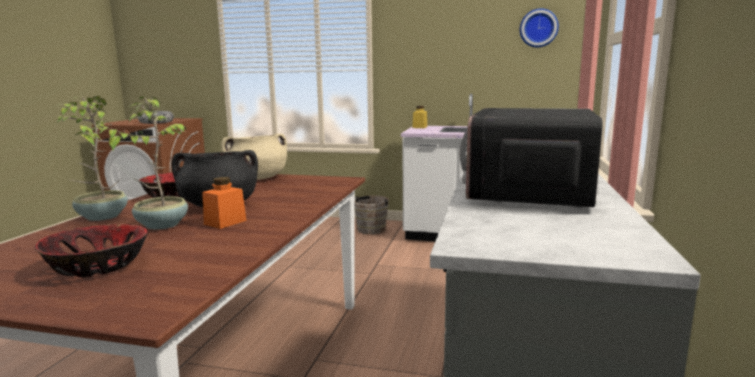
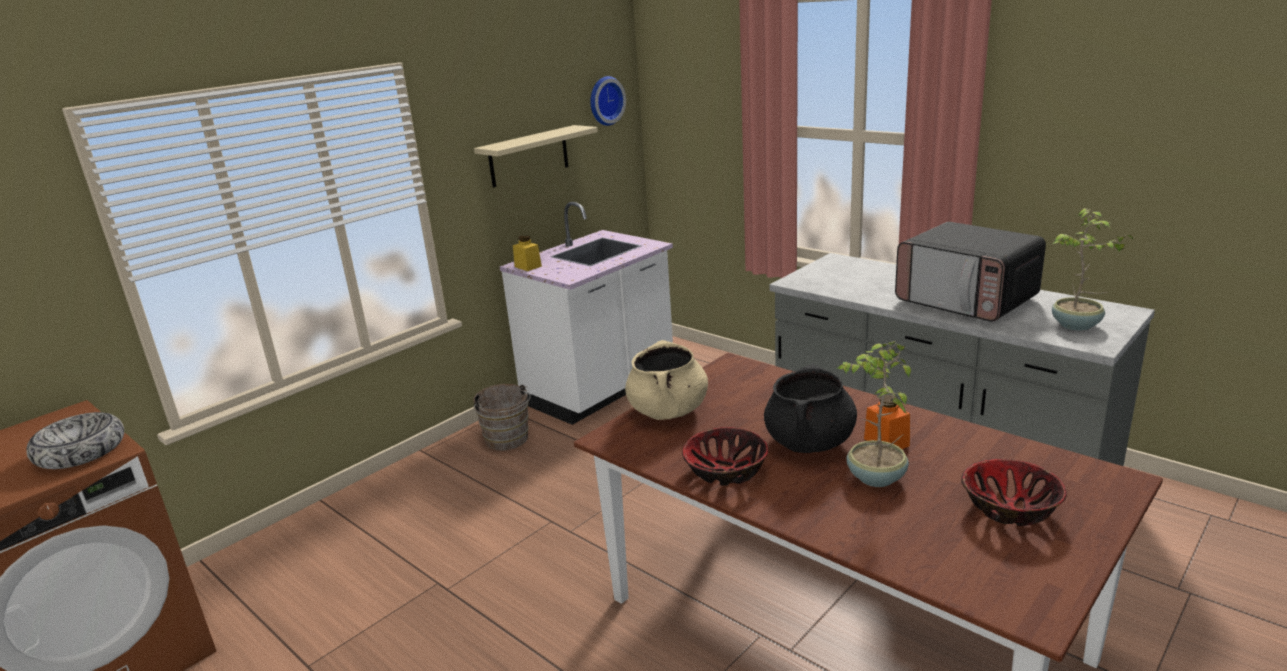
camera: 60 degrees left, 10 degrees up
(101, 217) = (813, 520): potted plant -> potted plant (1076, 326)
(455, 58) = (529, 156): none -> beige shelf

